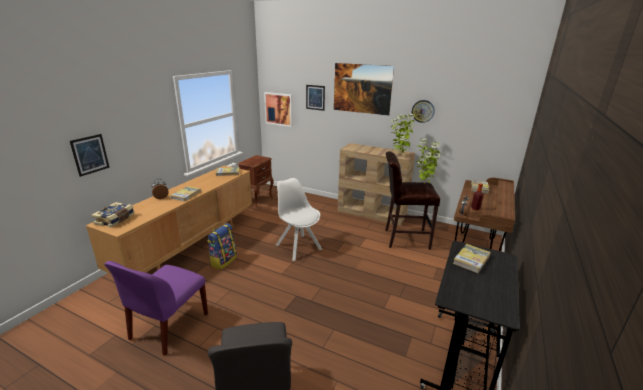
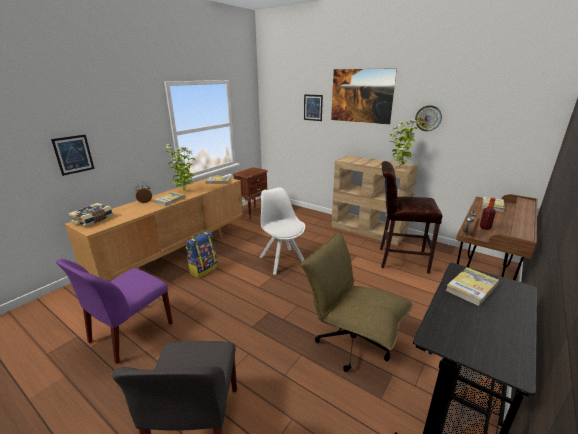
camera: 10 degrees right, 0 degrees up
(279, 109) = (277, 121): picture -> none
(376, 315) = (353, 343): none -> beige office chair
(424, 184) = (425, 199): potted plant -> potted plant (185, 191)

